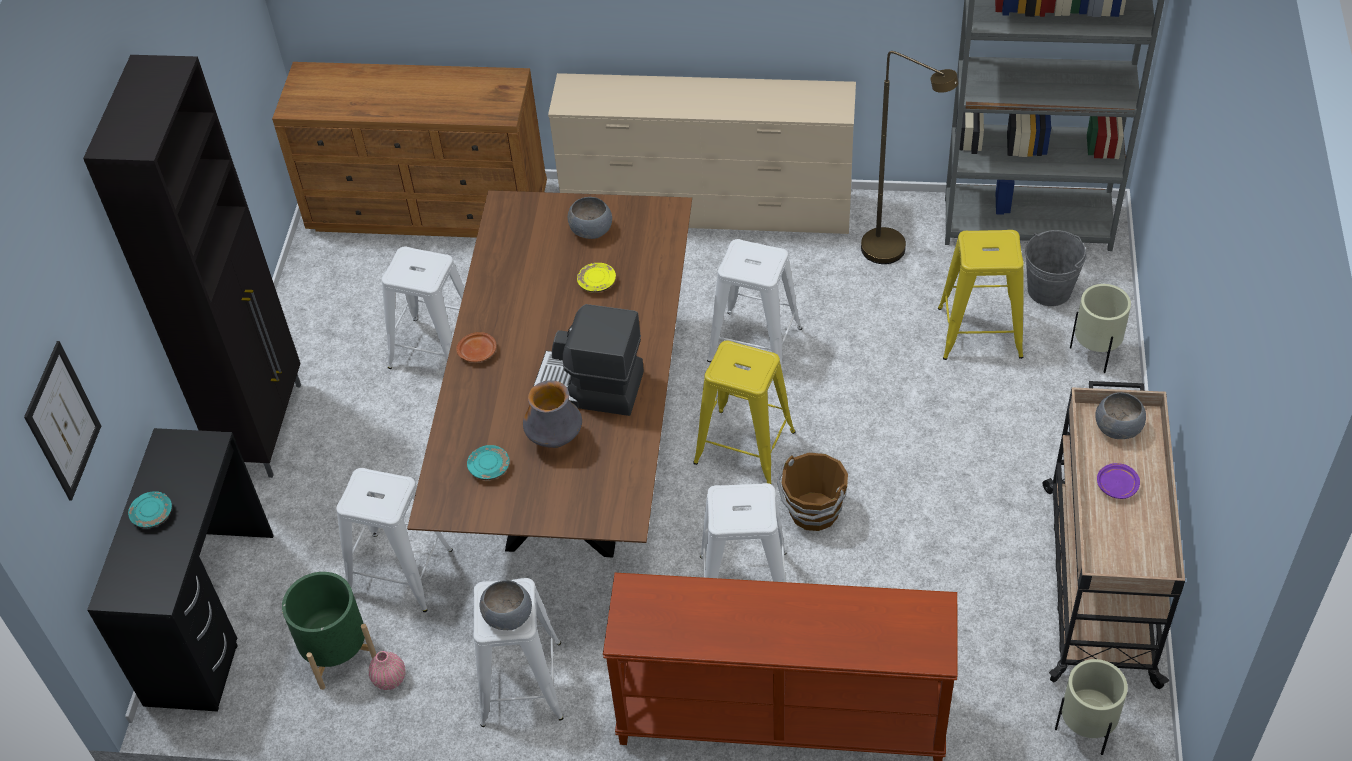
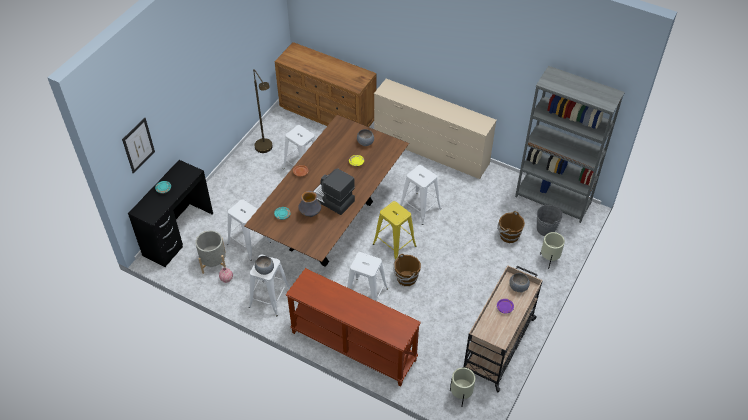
camera: 20 degrees right, 0 degrees up
(264, 427) = (229, 174): black cabinet -> none
(337, 652) = (214, 262): green planter -> grey planter
(895, 252) = (493, 192): brown floor lamp -> brown floor lamp (266, 149)
(979, 332) = (508, 235): yellow stool -> brown bucket

